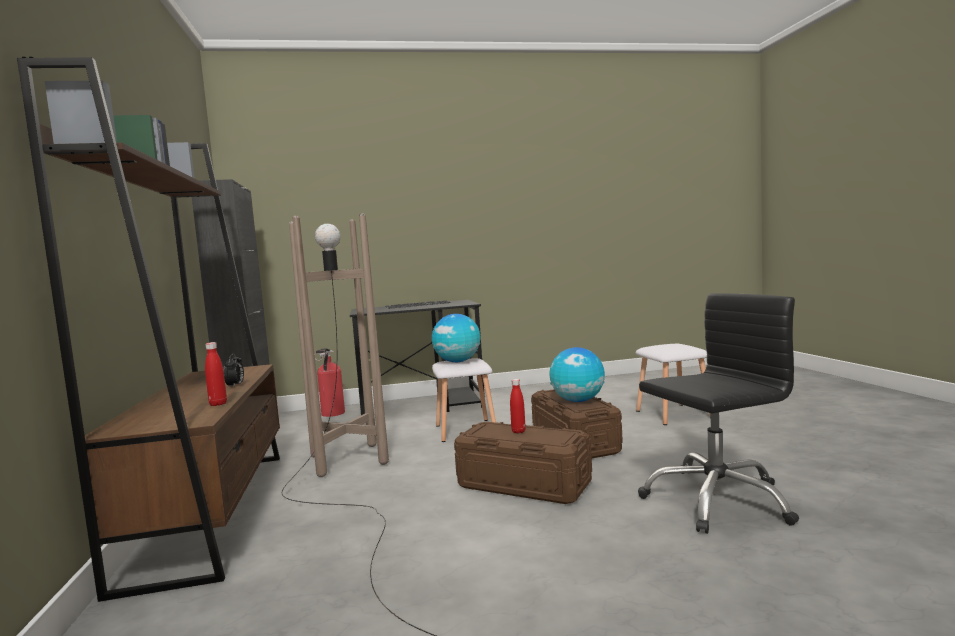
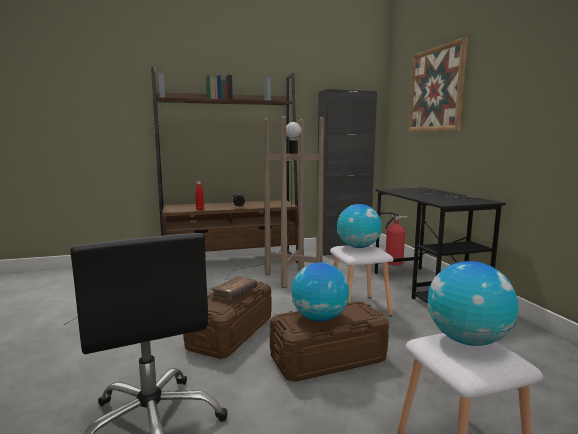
camera: 85 degrees right, 5 degrees up
(339, 198) = (436, 89): none -> picture
(518, 431) = (234, 294): red bottle -> brown book
(662, 346) = (467, 340): none -> globe

